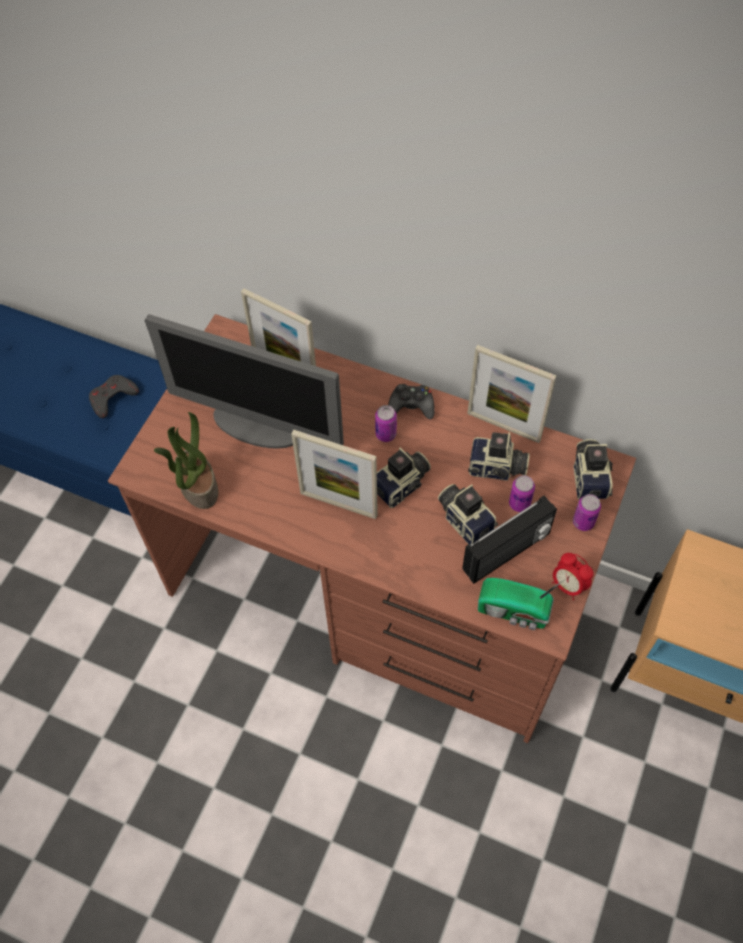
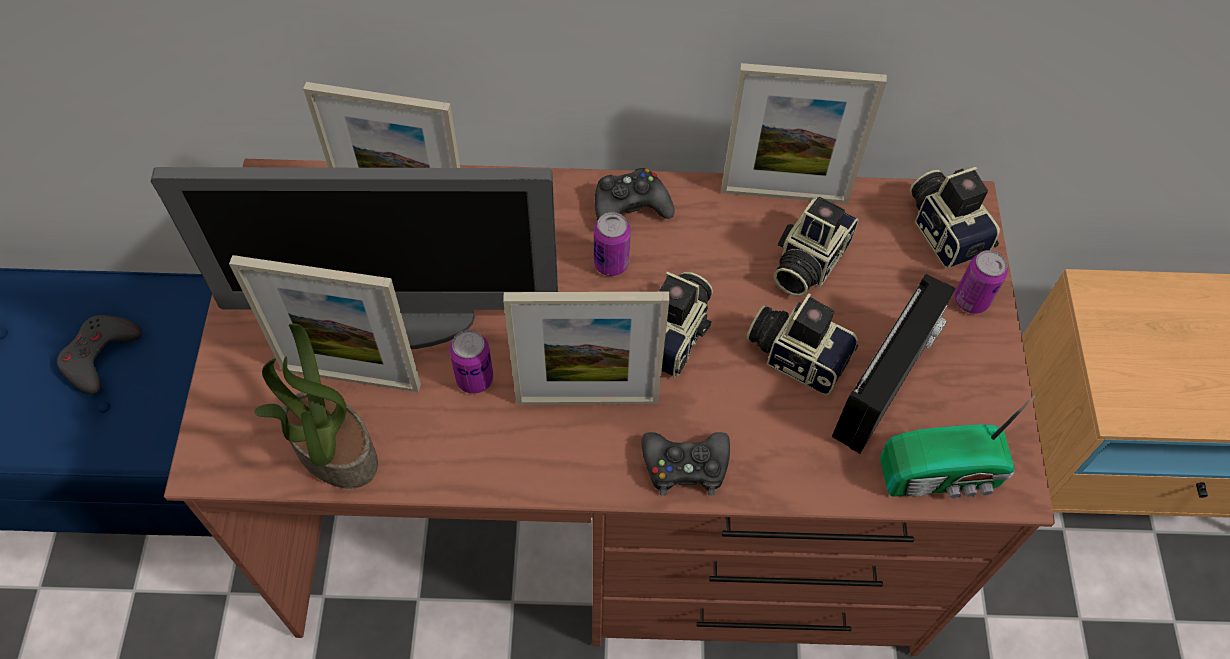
camera: 25 degrees left, 0 degrees up
(221, 451) = (351, 377): none -> picture frame
(374, 557) = (685, 466): none -> black game controller
(497, 469) = (806, 261): camera -> camera turned 135 degrees clockwise
(519, 503) = (865, 303): can -> can (474, 379)
(568, 585) = (999, 405): alarm clock -> none

